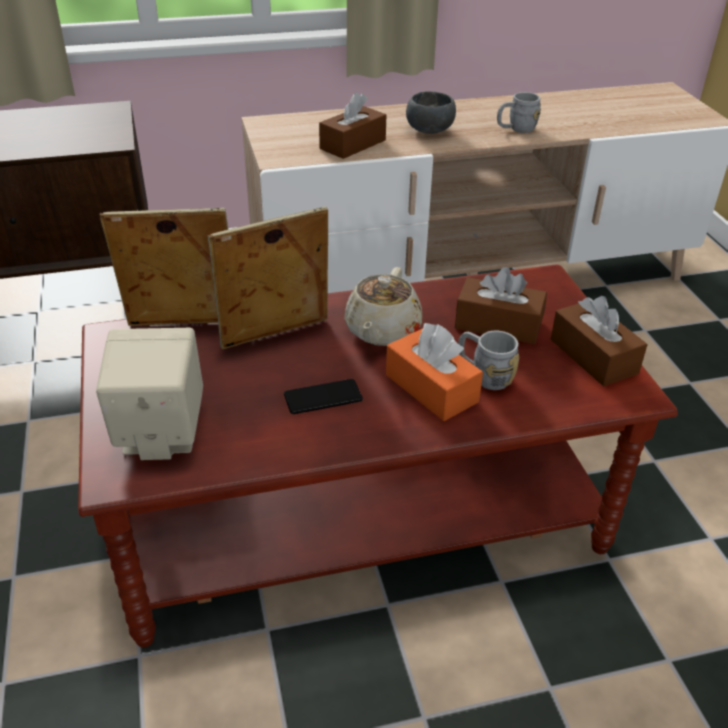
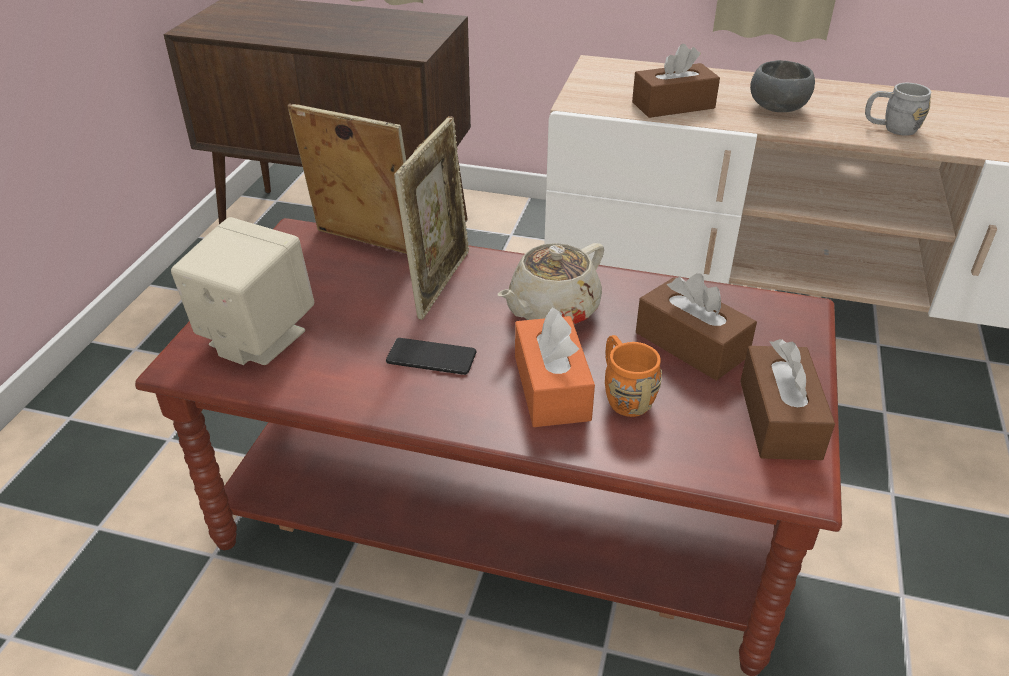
camera: 30 degrees right, 0 degrees up
(275, 337) = (439, 282): picture frame -> picture frame turned 105 degrees clockwise
(484, 375) = (623, 394): grey mug -> orange mug

